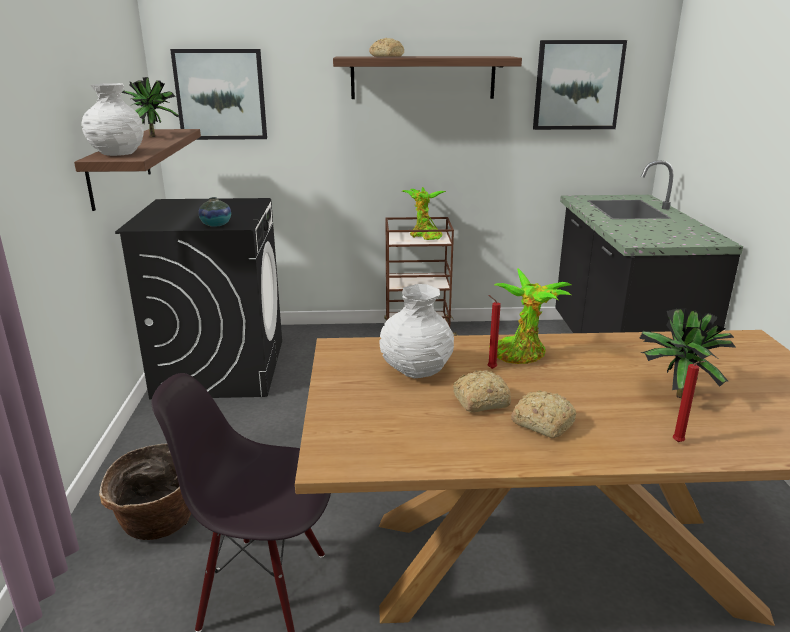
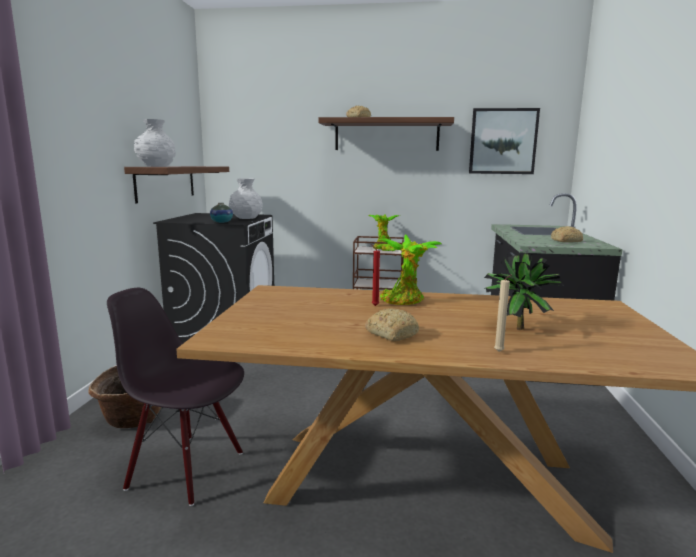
camera: 10 degrees right, 10 degrees down
(154, 136) = (193, 166): potted plant -> none
(221, 94) = (247, 146): picture -> none
(417, 371) = (316, 303): white vase -> white vase (246, 218)
(479, 401) = (351, 320): bread -> bread (565, 241)
(679, 443) = (499, 352): red candle -> beige candle

